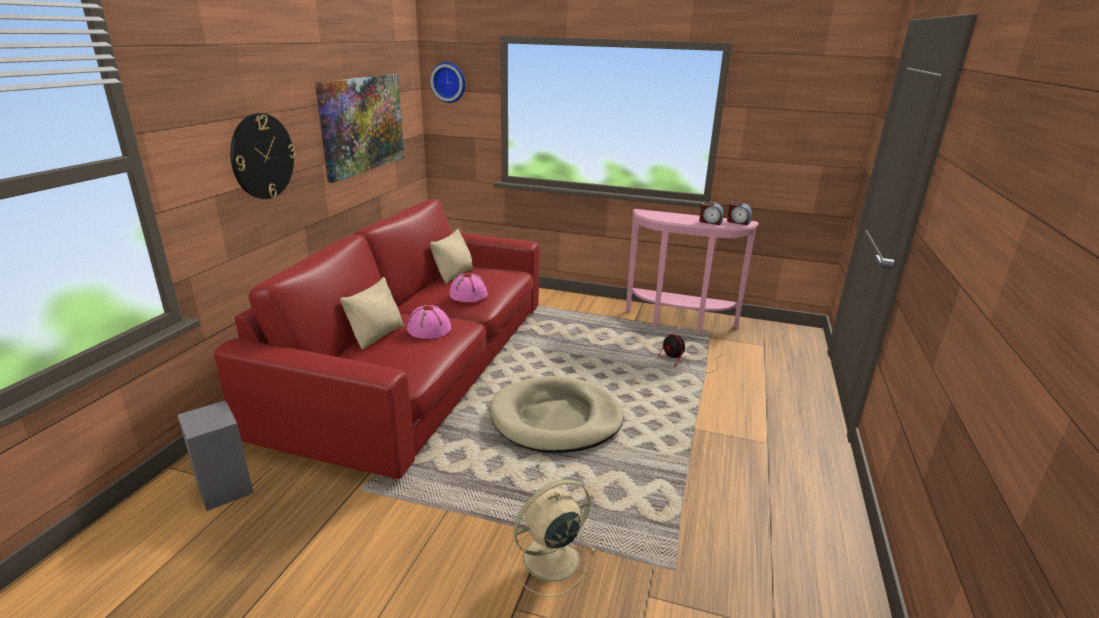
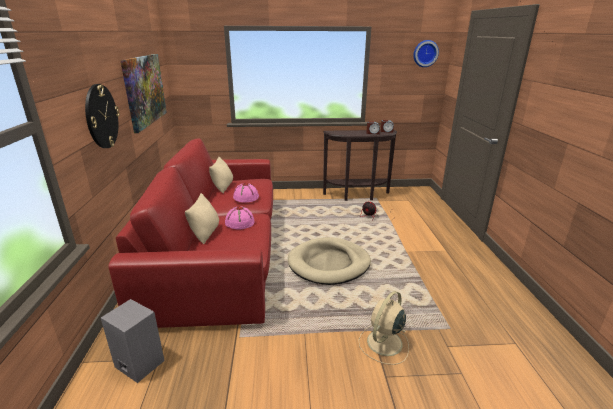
camera: 20 degrees left, 0 degrees up
(449, 82) = (188, 58): wall clock -> wall clock (425, 53)
(679, 324) = (357, 196): pink console table -> brown console table

